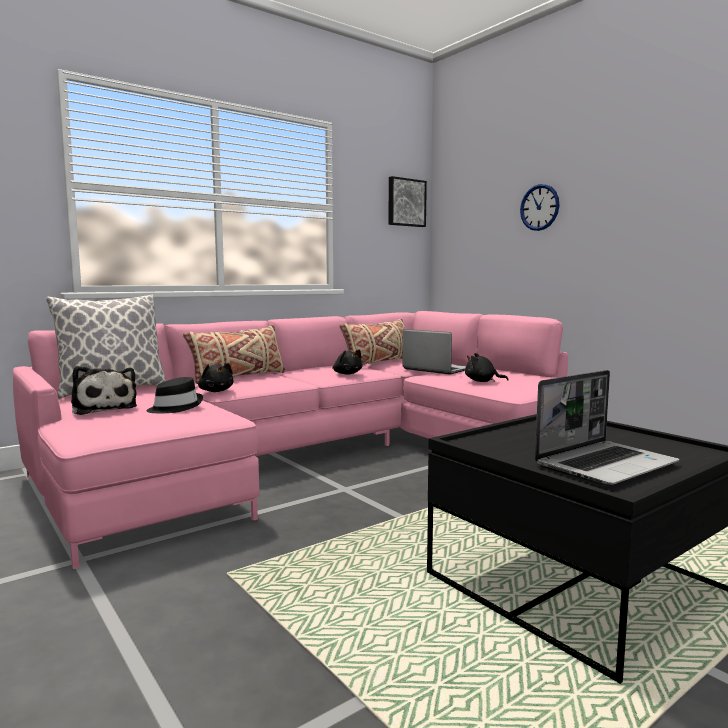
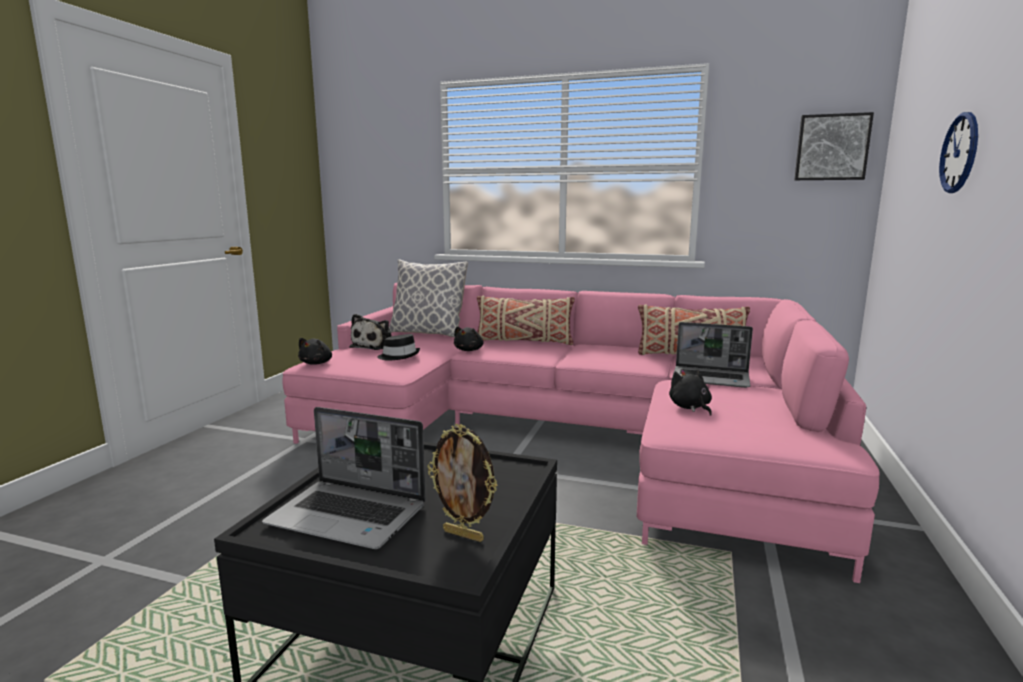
camera: 55 degrees right, 5 degrees up
(347, 374) = (609, 360): black plush toy -> black plush toy (317, 363)
(435, 369) = (711, 378): laptop -> laptop turned 105 degrees clockwise
(658, 444) = (464, 535): none -> picture frame

